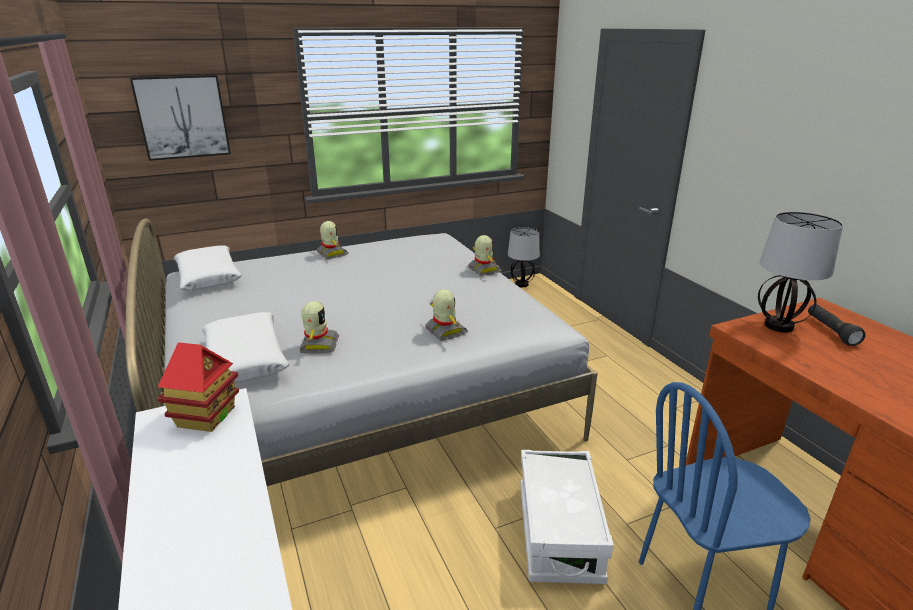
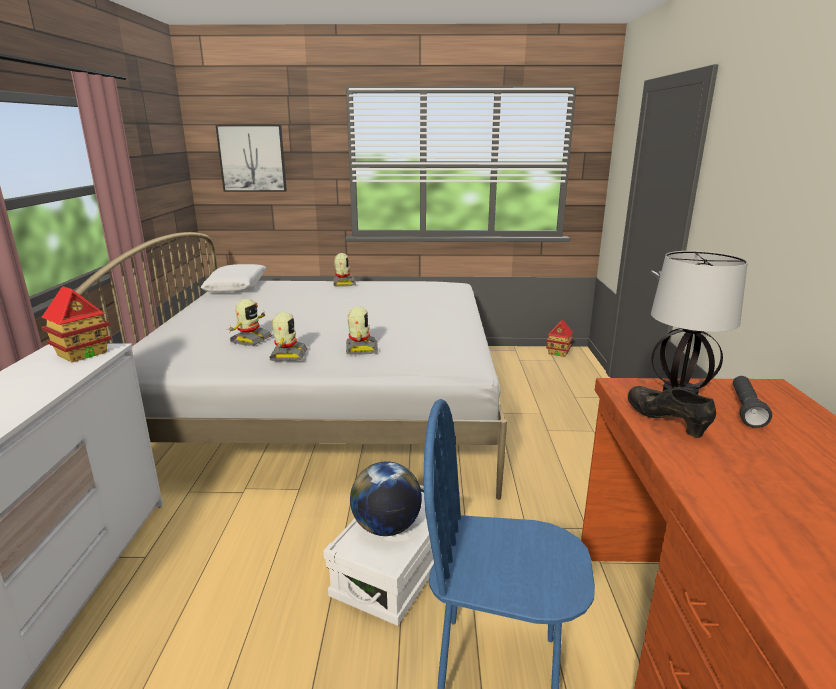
camera: 25 degrees right, 5 degrees down
(246, 359) = (191, 339): white pillow -> none
(484, 270) = (457, 312): toy robot -> toy robot (287, 355)
(522, 284) = (558, 353): table lamp -> toy house
(560, 501) = (386, 527): none -> globe
(801, 356) = (666, 422): none -> black shoe

